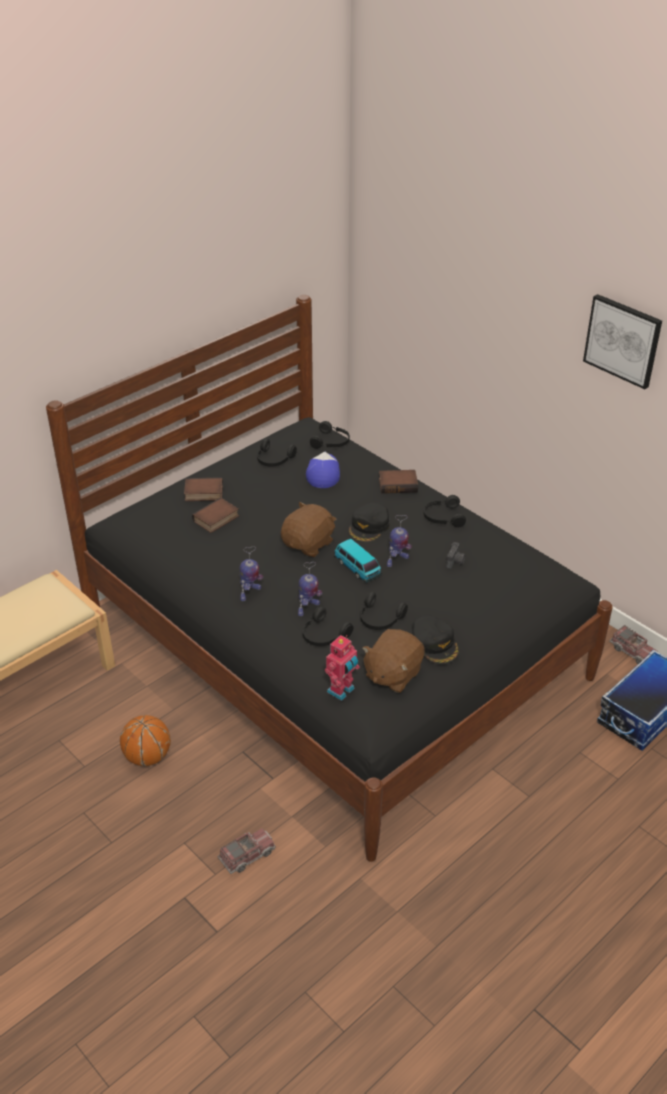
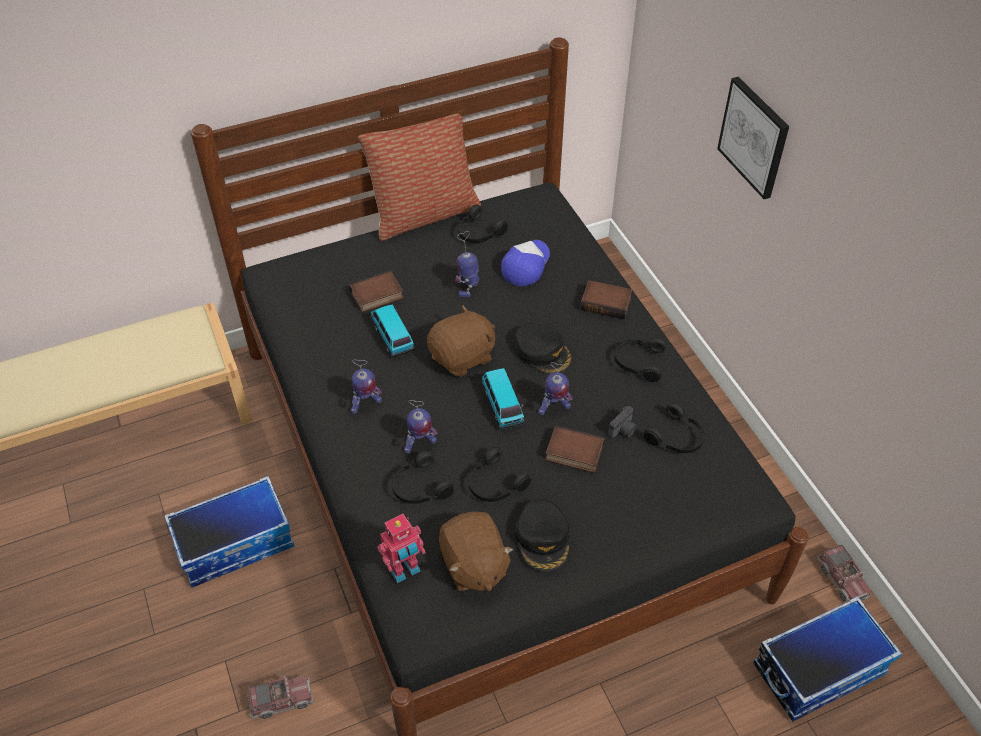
camera: 20 degrees right, 10 degrees up
(147, 757) = (235, 543): basketball -> storage box
(203, 493) = (379, 258): book -> book (573, 453)
(220, 457) = (424, 213): none -> pillow
(245, 543) = (392, 336): none -> toy car
(287, 497) = (469, 287): none -> toy robot
(331, 442) = (556, 225): black headphones -> black headphones (677, 437)
(369, 527) = (543, 352): black cap -> black cap turned 90 degrees counterclockwise
(392, 674) = (473, 565): brown plush toy -> brown plush toy turned 75 degrees counterclockwise
(623, 340) = (911, 210): picture -> picture (754, 137)

